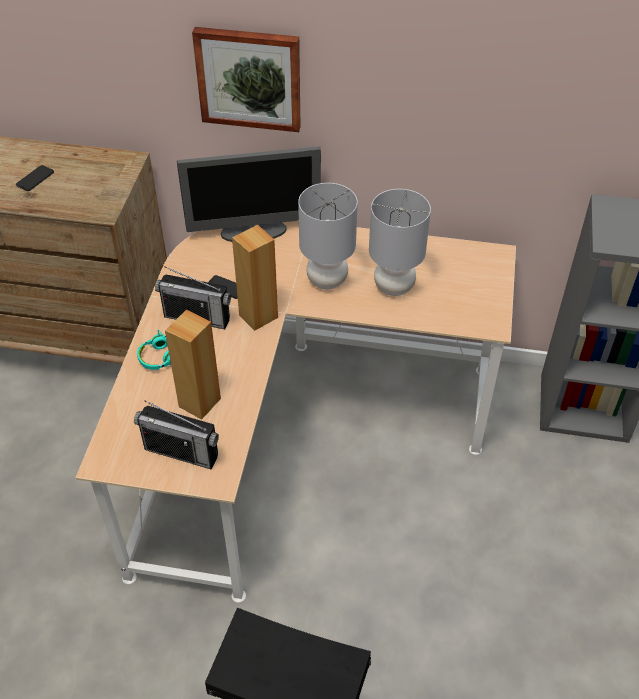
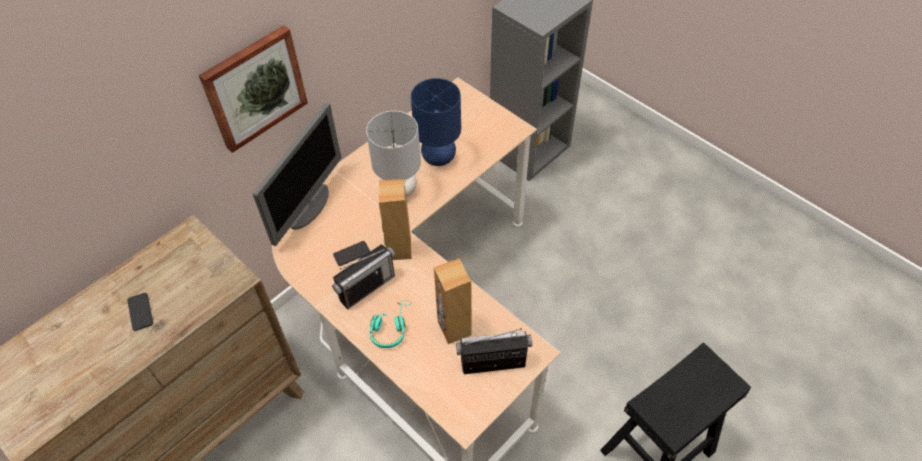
camera: 55 degrees left, 5 degrees up
(181, 452) = (493, 363): radio -> radio turned 150 degrees counterclockwise
(394, 286) = (438, 157): grey table lamp -> blue table lamp

